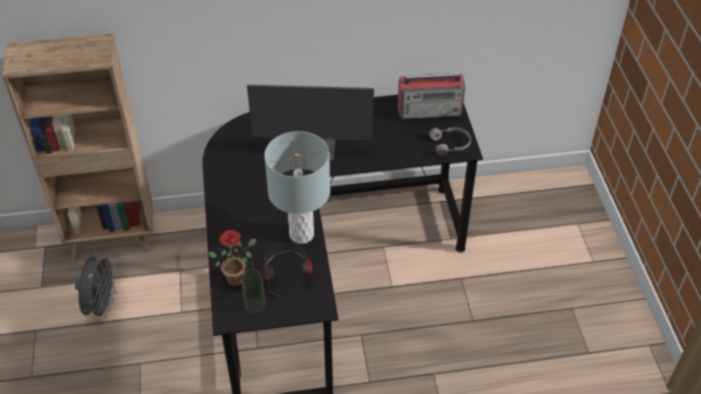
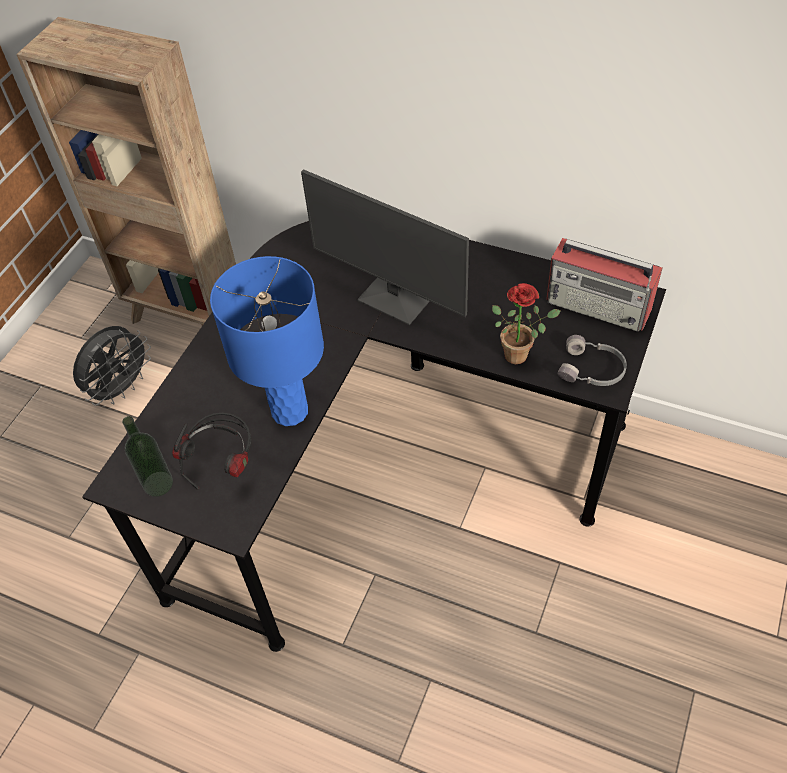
camera: 35 degrees right, 5 degrees up
(237, 277) = (169, 432): potted plant -> potted plant (520, 353)
(301, 234) = (289, 411): grey table lamp -> blue table lamp

